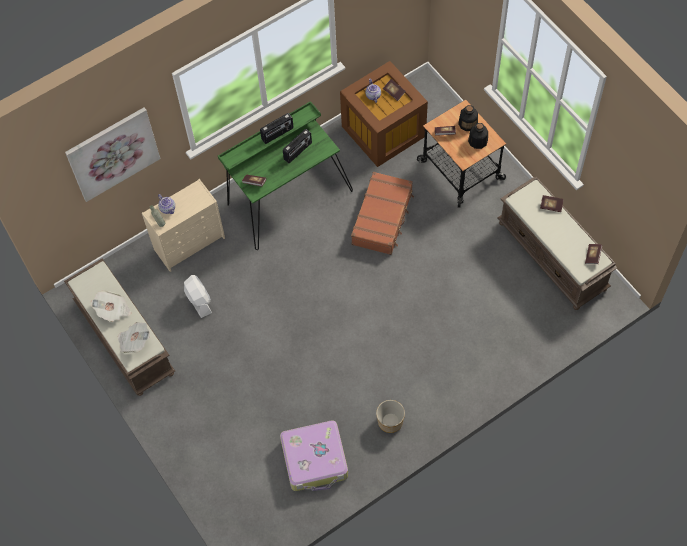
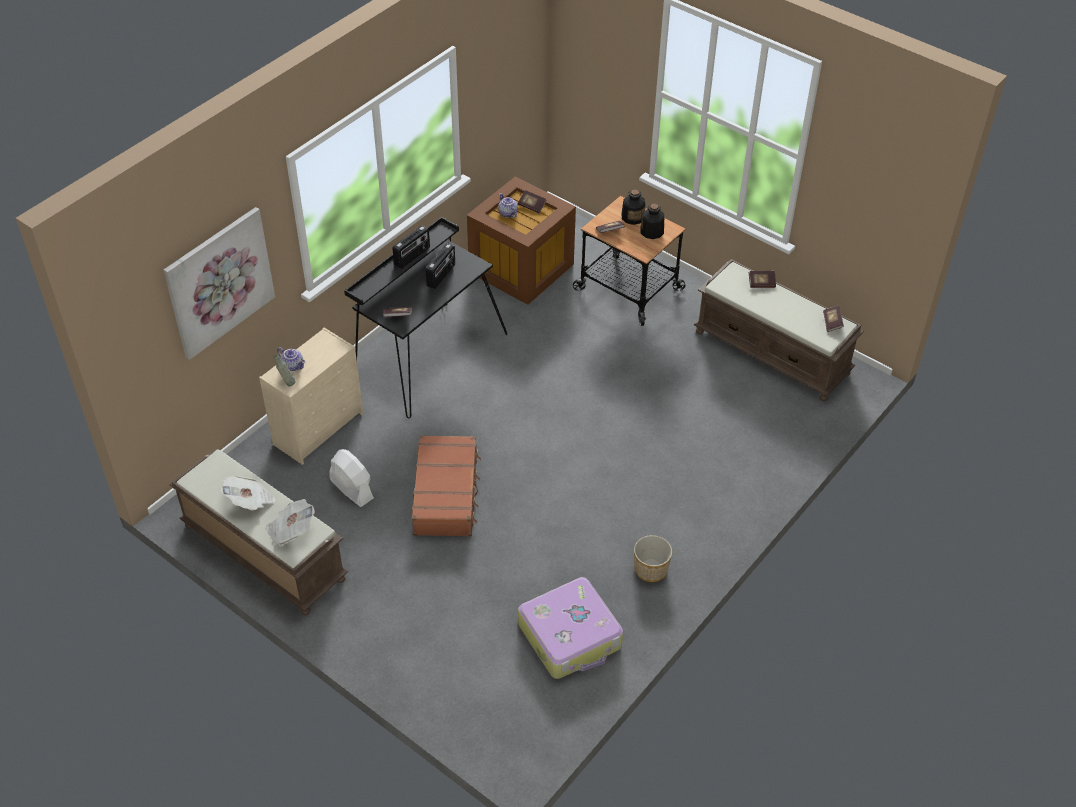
camera: 20 degrees left, 15 degrees down
(287, 197) = (427, 356): green desk -> black desk
(383, 218) = (554, 354): brown suitcase -> brown suitcase (446, 493)

